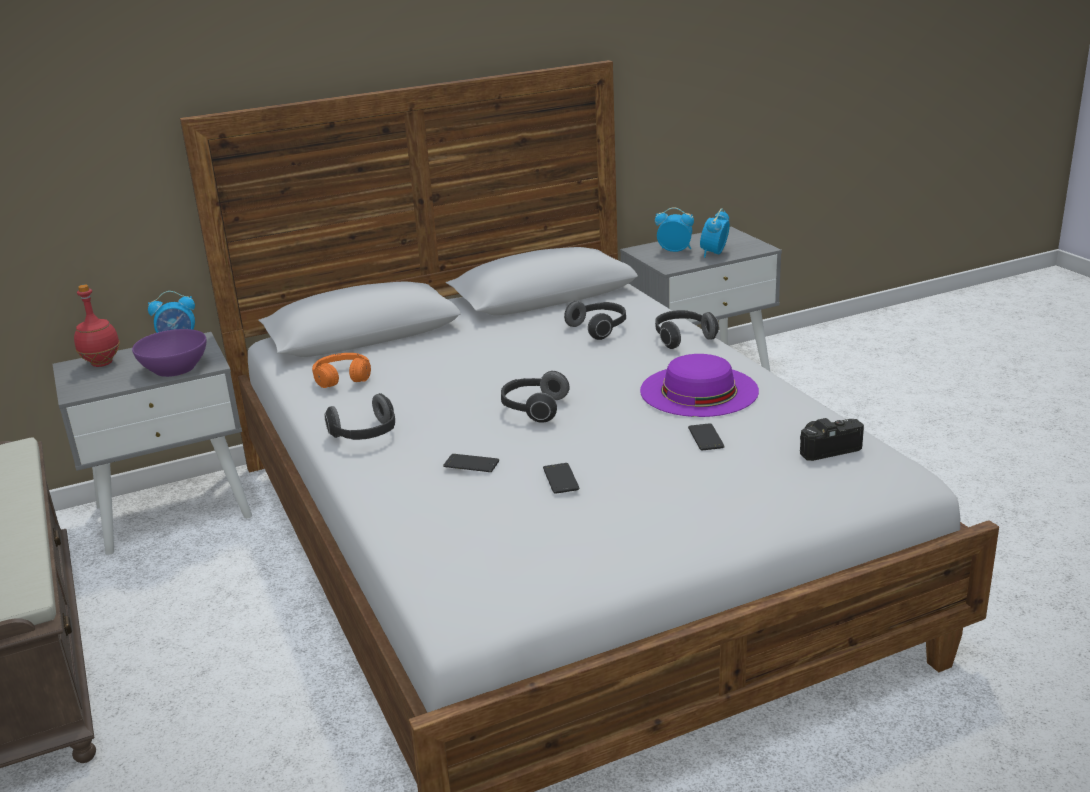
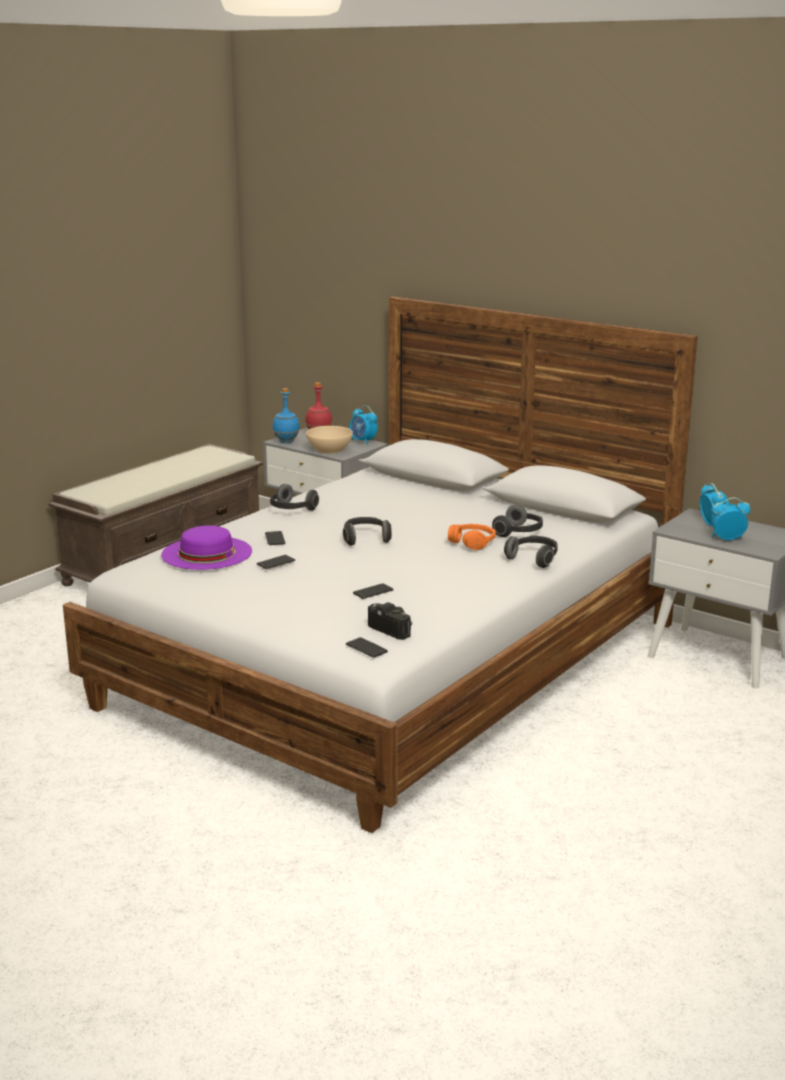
camera: 60 degrees right, 5 degrees down
(91, 389) = (286, 442): none -> blue bottle
(174, 368) = (329, 450): purple bowl -> beige bowl
(342, 378) = (361, 487): orange headphones -> orange headphones (472, 542)
(699, 390) = (445, 578): purple hat -> purple hat (207, 553)
(875, 474) = (366, 648): none -> phone

